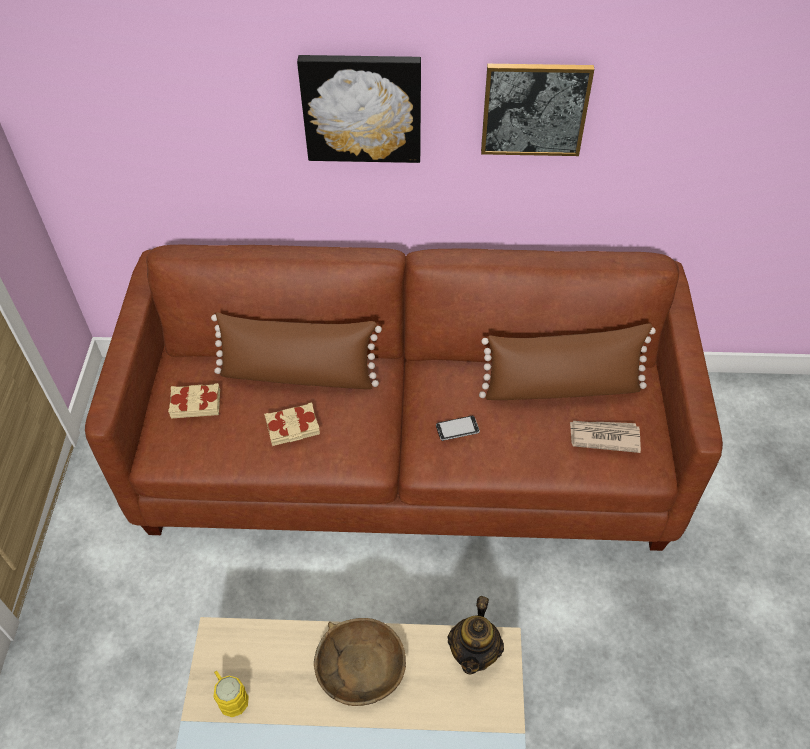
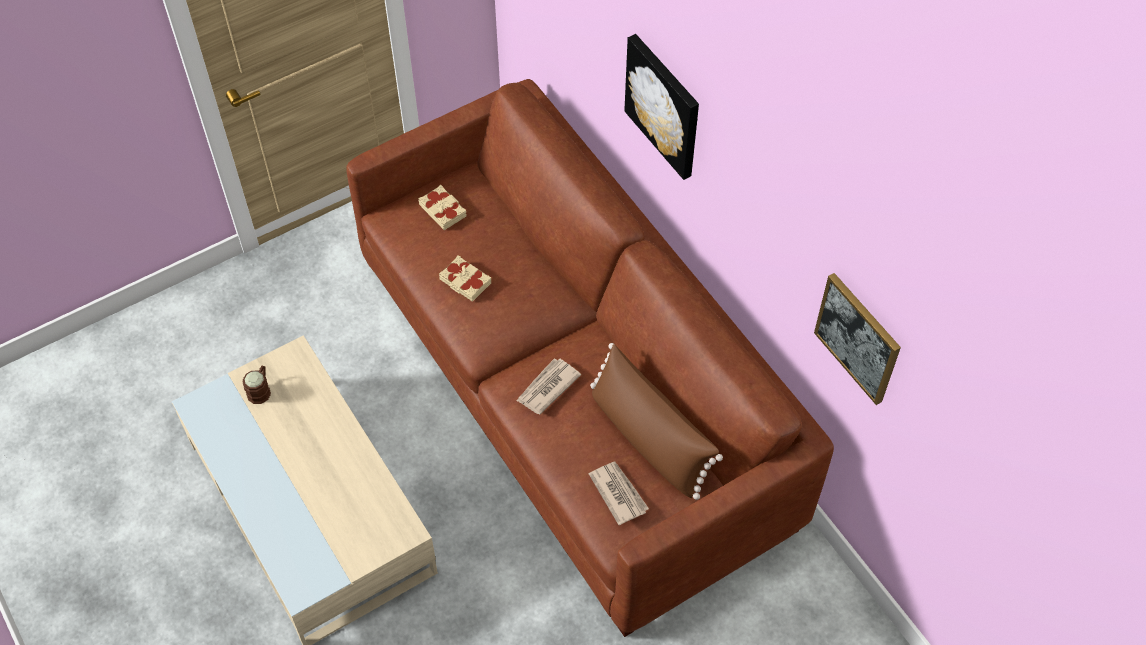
camera: 55 degrees right, 5 degrees up
(230, 696) = (260, 389): yellow mug -> brown mug
(298, 375) = (519, 255): brown pillow -> none
(360, 667) = (331, 452): brown bowl -> none
(457, 429) = (547, 387): phone -> newspaper
(474, 653) = (390, 518): teapot -> none
(534, 109) = (760, 212): picture -> picture (858, 338)

